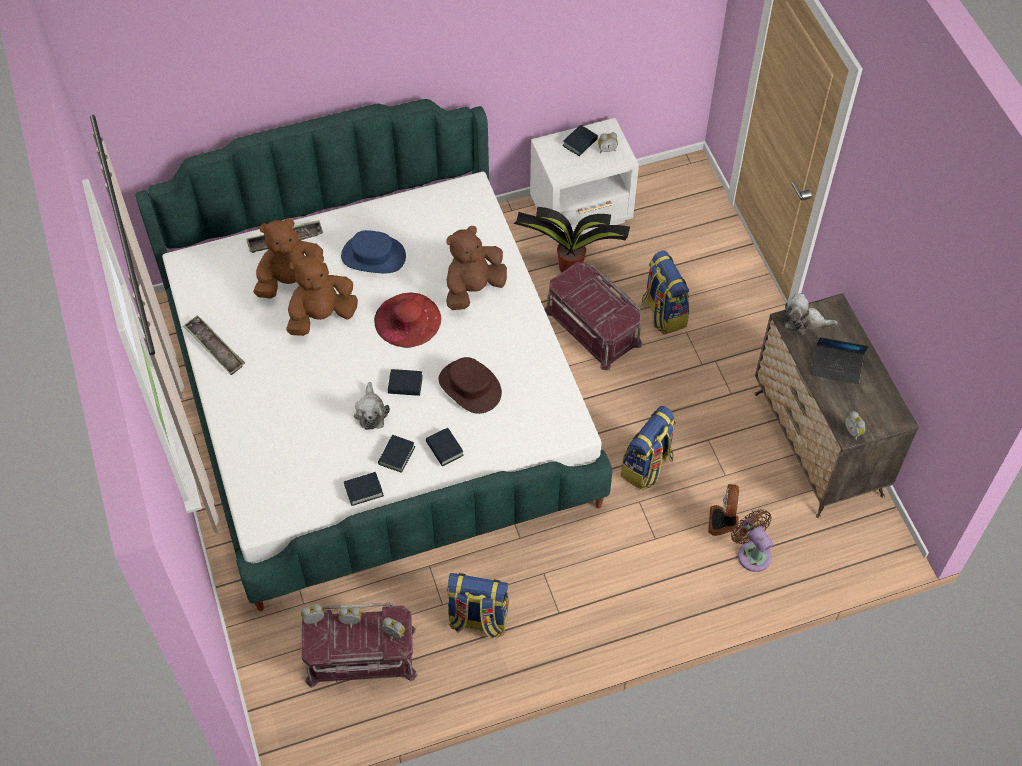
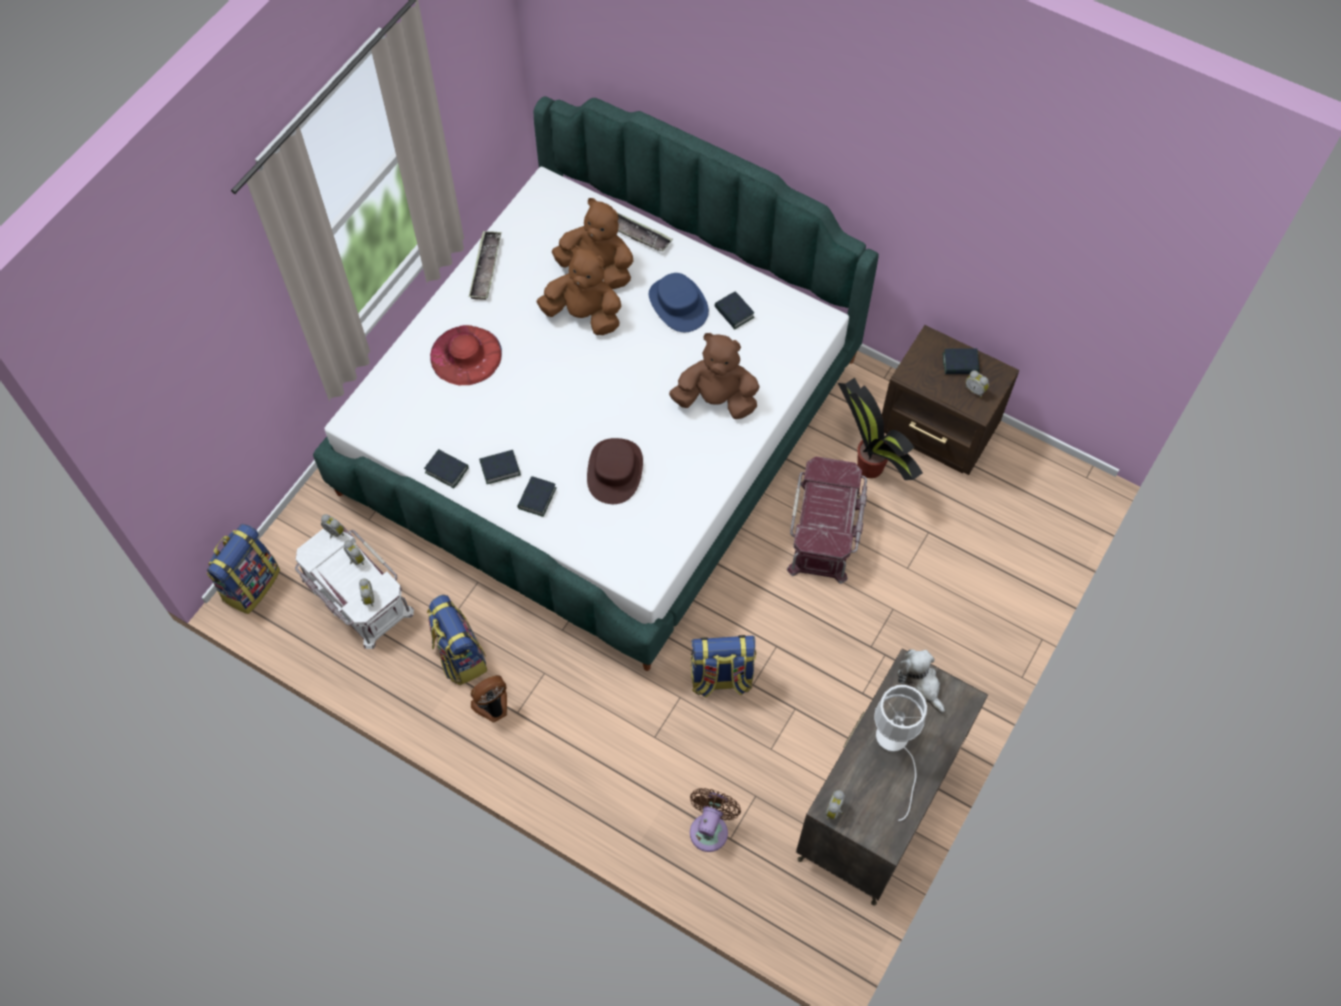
camera: 50 degrees right, 5 degrees up
(361, 657) = (356, 595): red storage box -> white storage box
(371, 412) = (524, 419): plush toy -> none
(405, 385) = (573, 423): book -> book (734, 313)
(407, 320) = (638, 376): red hat -> red hat (465, 355)
(582, 212) = (938, 433): white nightstand -> brown nightstand
(663, 313) = (894, 575): backpack -> backpack (250, 584)
(723, 521) = (721, 781): fan -> fan (492, 706)
(836, 367) = (895, 746): laptop -> white table lamp

